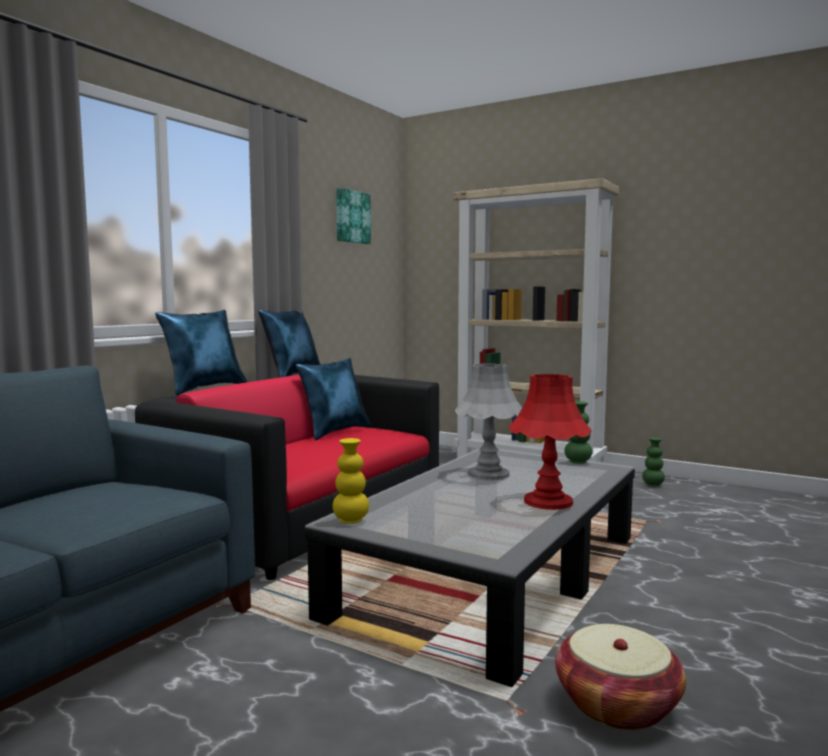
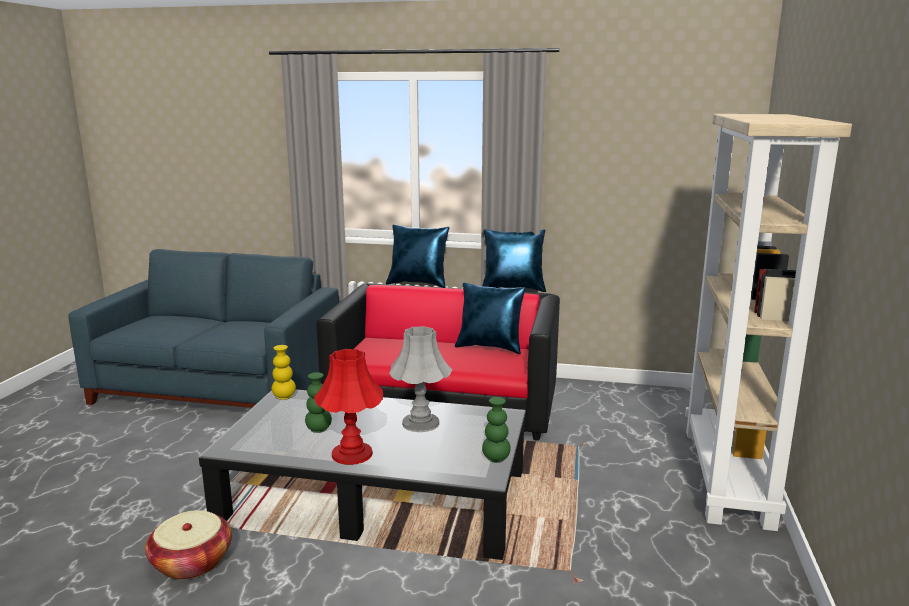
camera: 70 degrees right, 10 degrees up
(351, 217) = (650, 134): picture -> none
(653, 485) = (740, 576): green vase -> green vase (319, 429)

